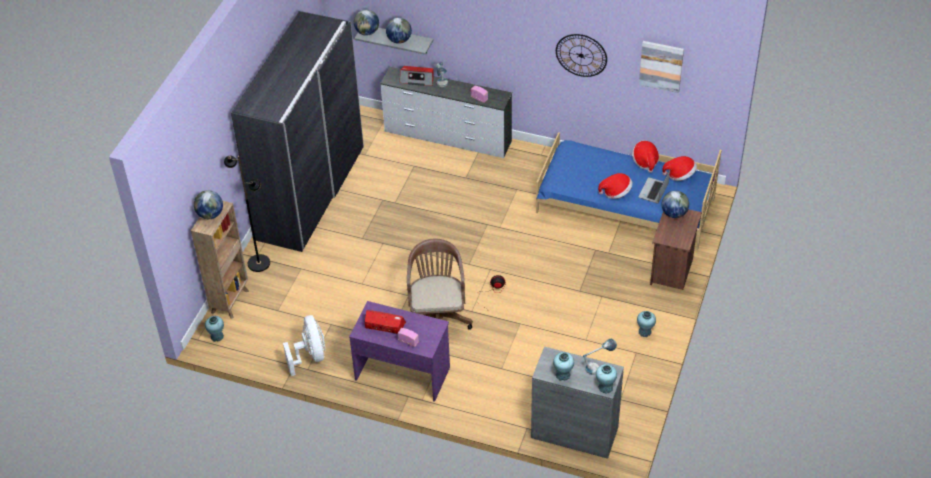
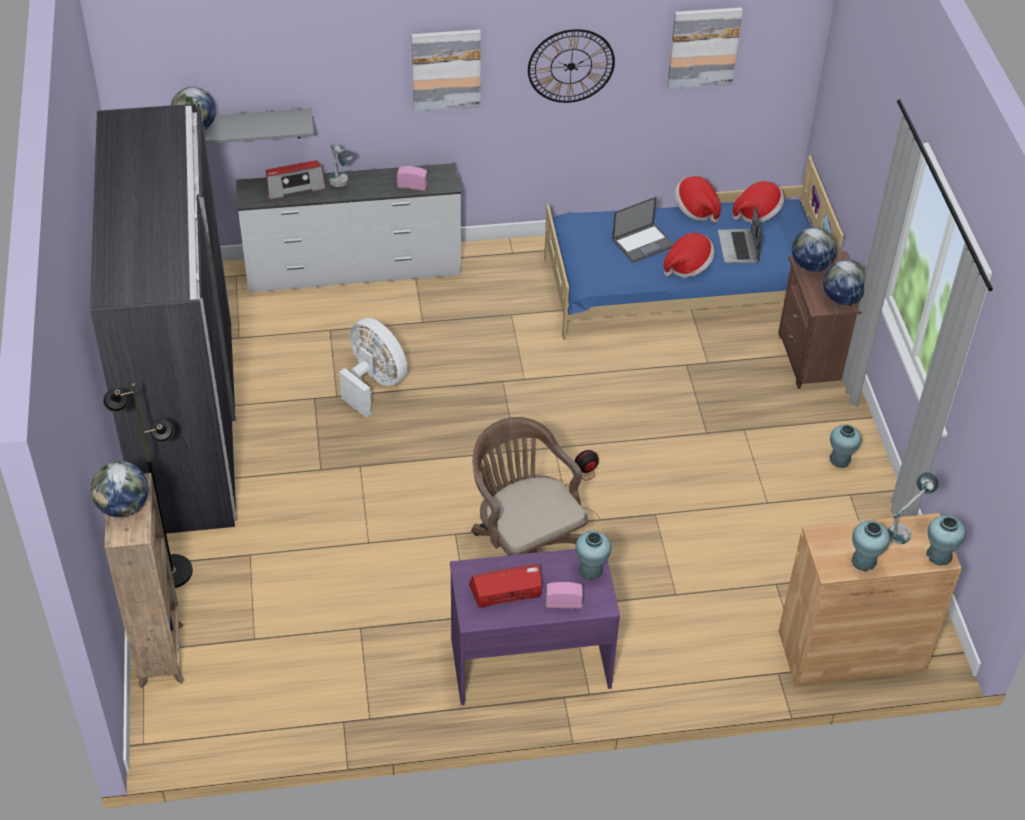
camera: 30 degrees left, 0 degrees up
(217, 336) = (176, 724): turquoise vase -> turquoise vase (591, 570)
(310, 356) = (360, 694): white fan -> white fan (374, 384)
(399, 40) = (258, 125): globe -> globe (842, 299)
(508, 37) = (446, 69): none -> picture
(574, 432) = (851, 651): grey cabinet -> brown cabinet
(600, 171) = (643, 243): none -> laptop

